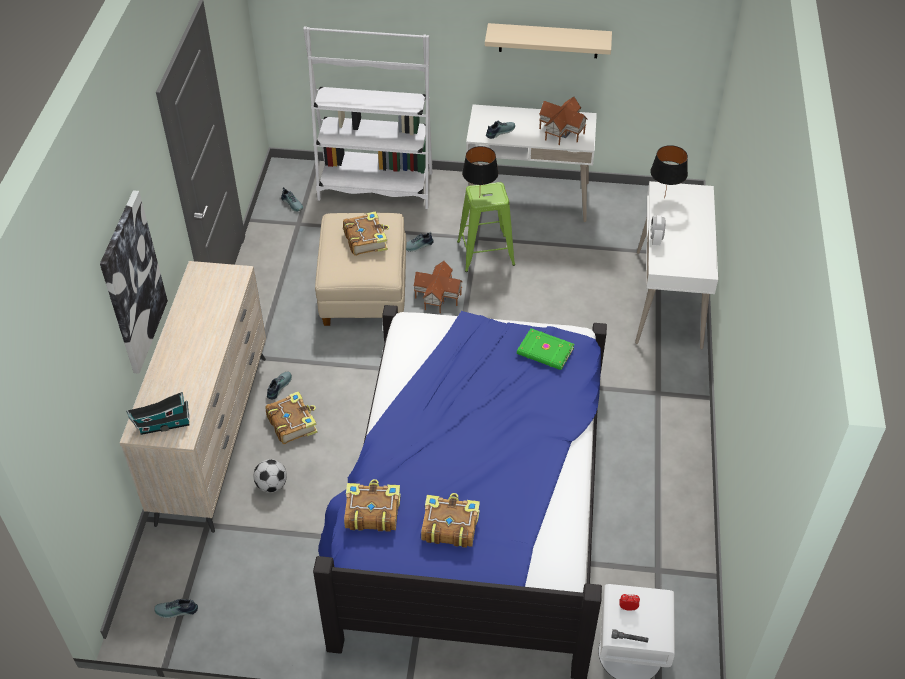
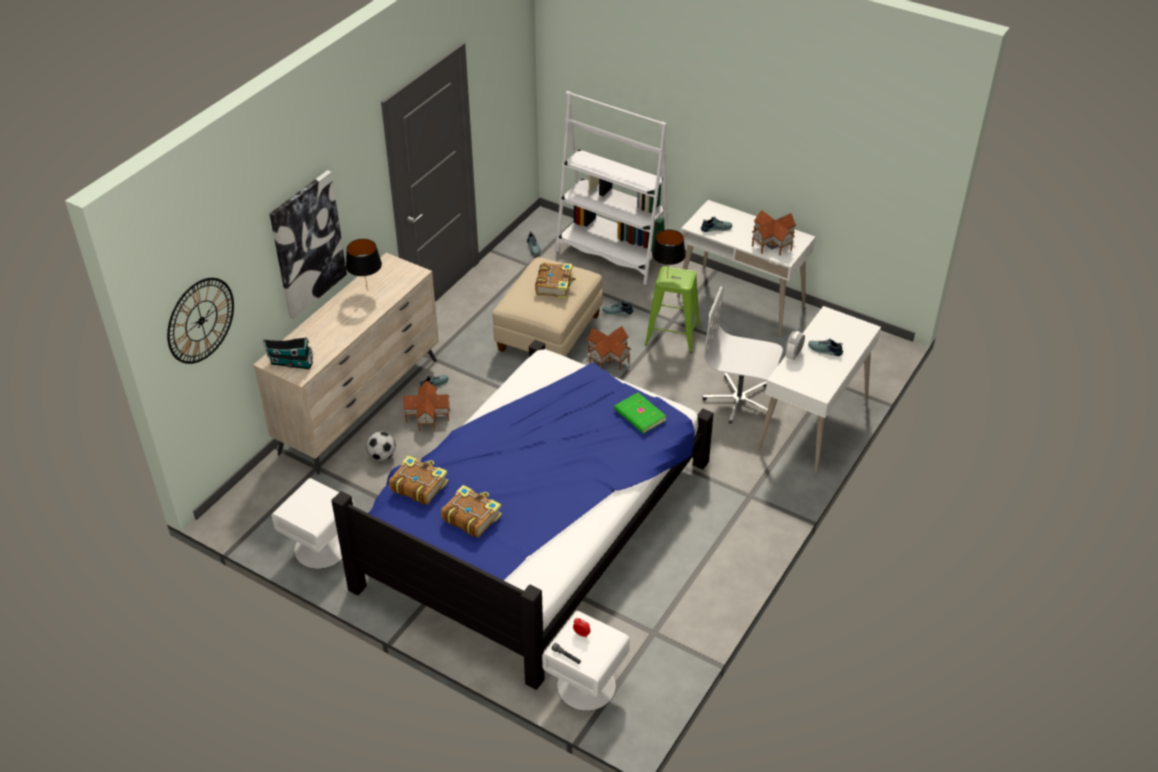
camera: 25 degrees right, 5 degrees down
(70, 419) = (201, 320): none -> wall clock
(176, 611) = (257, 520): shoe -> shoe (824, 351)
(268, 616) = (320, 548): none -> white nightstand
(292, 422) = (427, 415): book -> toy house
(548, 40) = (778, 155): beige shelf -> none
(588, 299) = (739, 400): none -> white office chair
(664, 198) = (827, 323): black table lamp -> black table lamp (367, 290)

